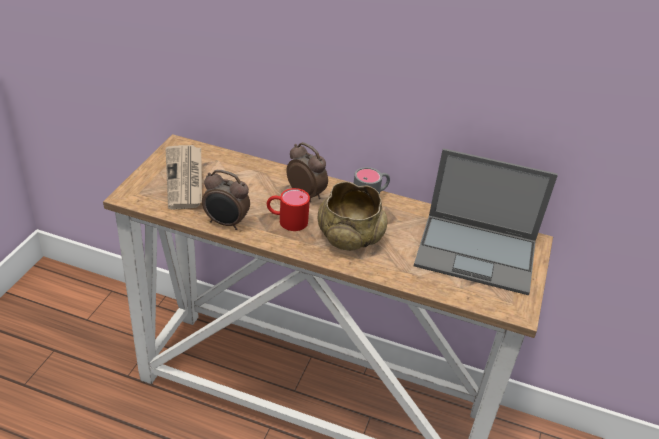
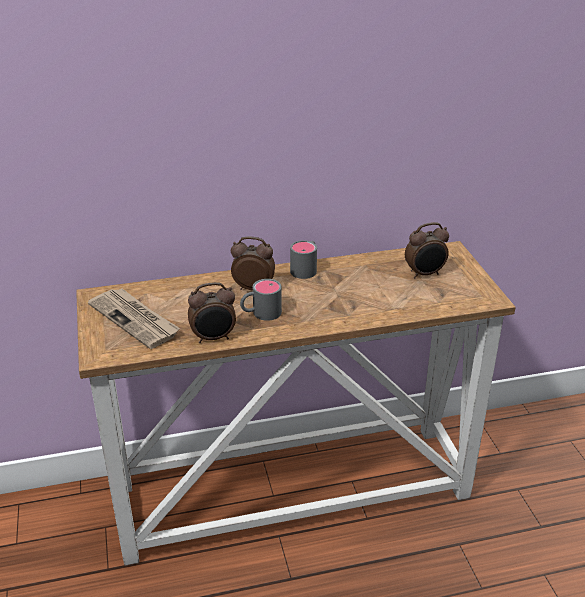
camera: 30 degrees left, 5 degrees down
(286, 220) = (260, 313): red mug -> grey mug
(349, 237) = (323, 304): beige bowl -> none
(477, 253) = (425, 274): laptop -> alarm clock

